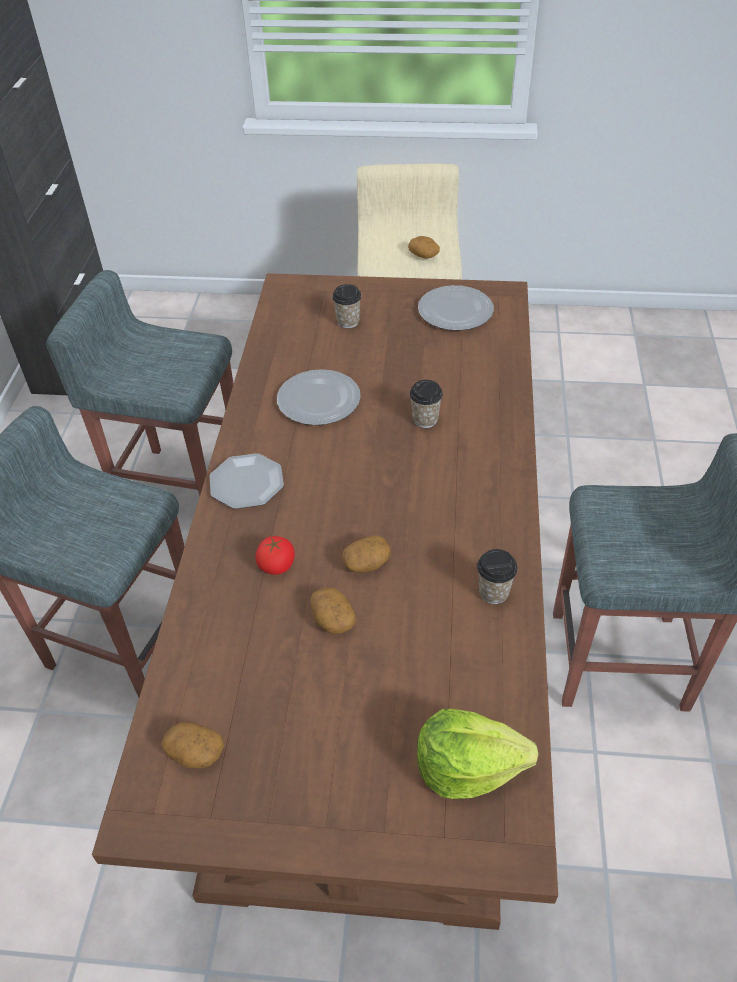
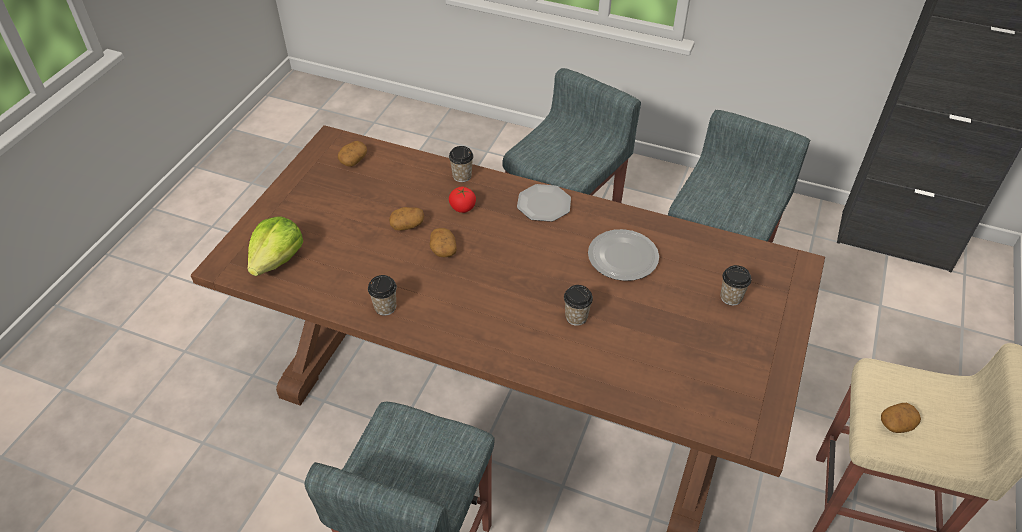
camera: 105 degrees right, 0 degrees up
(206, 585) = (462, 176): none -> cup
(455, 310) = (734, 385): plate -> none

